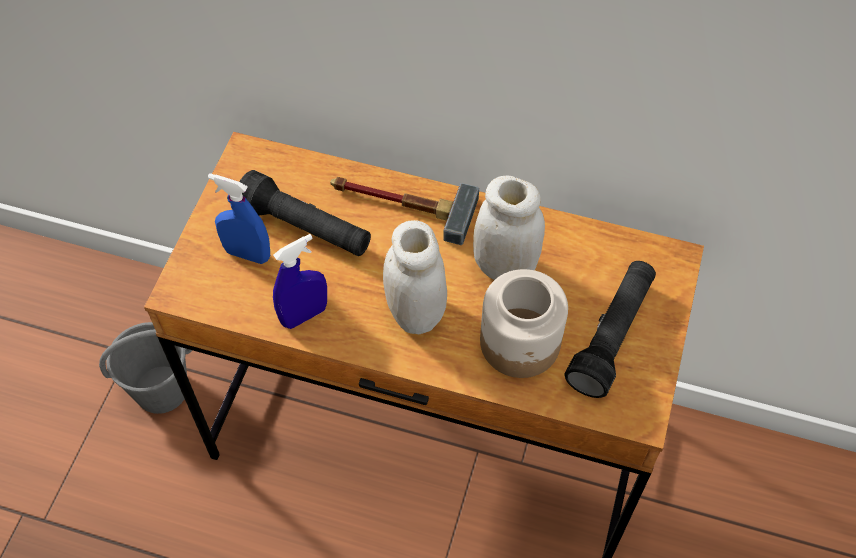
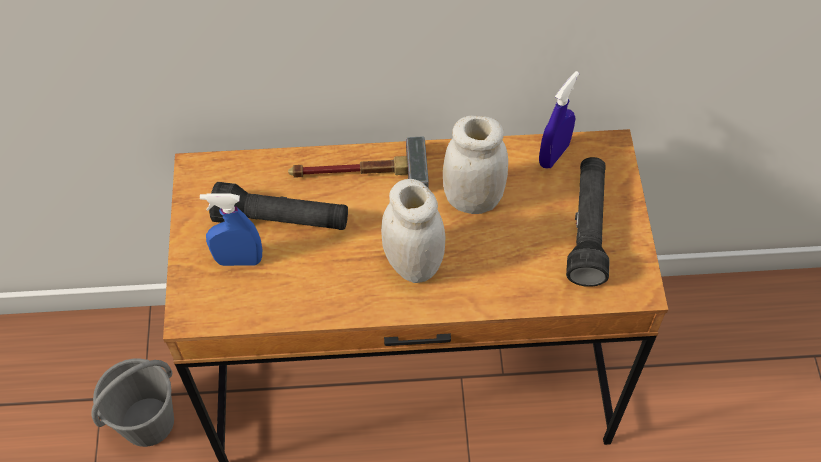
camera: 20 degrees left, 0 degrees up
(304, 315) = (315, 298): blue spray bottle -> blue spray bottle (553, 155)
(520, 343) = (514, 260): jar -> none

